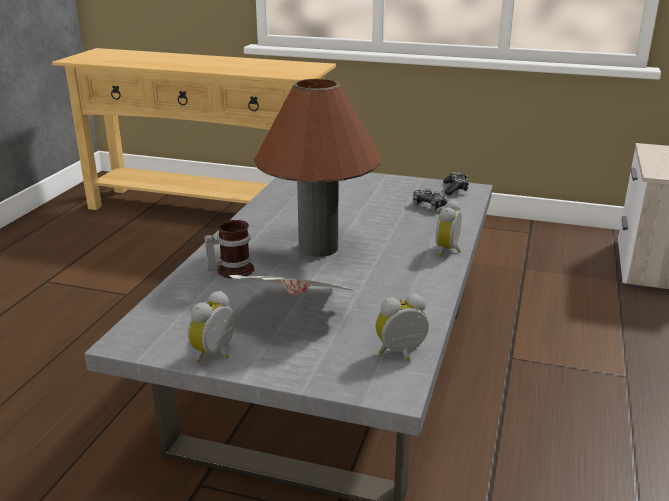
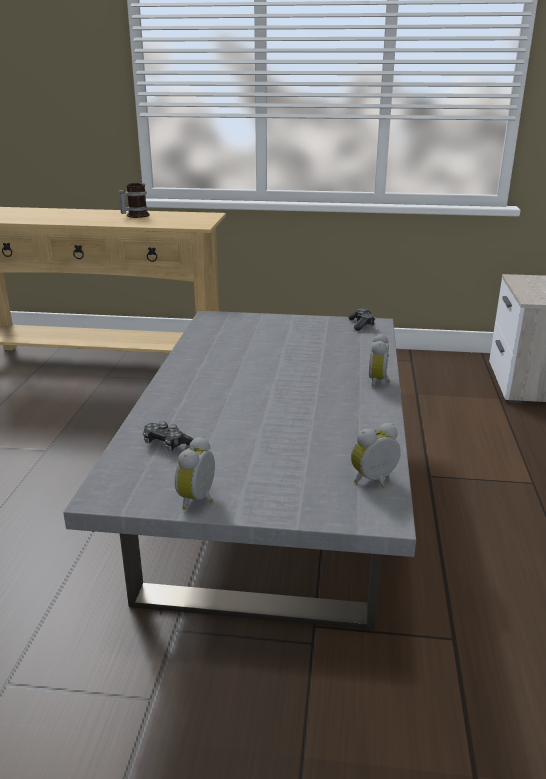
camera: 10 degrees left, 0 degrees up
(231, 270) = (181, 416): mug -> mug (135, 215)
(297, 311) = (261, 450): newspaper -> none
(318, 248) = (257, 388): brown table lamp -> none
(429, 206) = (345, 342): game controller -> game controller (166, 444)

